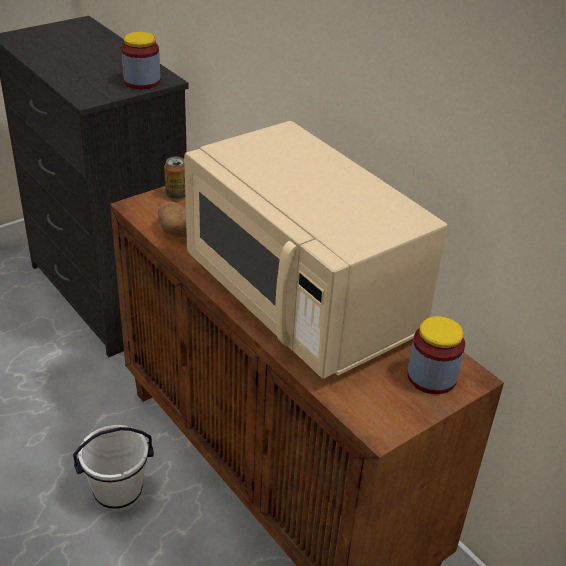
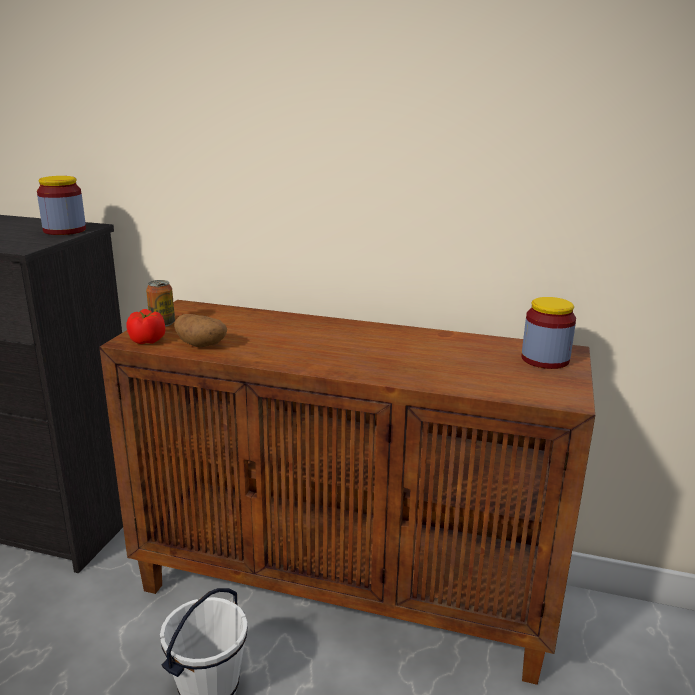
camera: 35 degrees left, 15 degrees down
(146, 210) = (147, 340): none -> tomato
(301, 299) = (380, 351): beige microwave -> none

